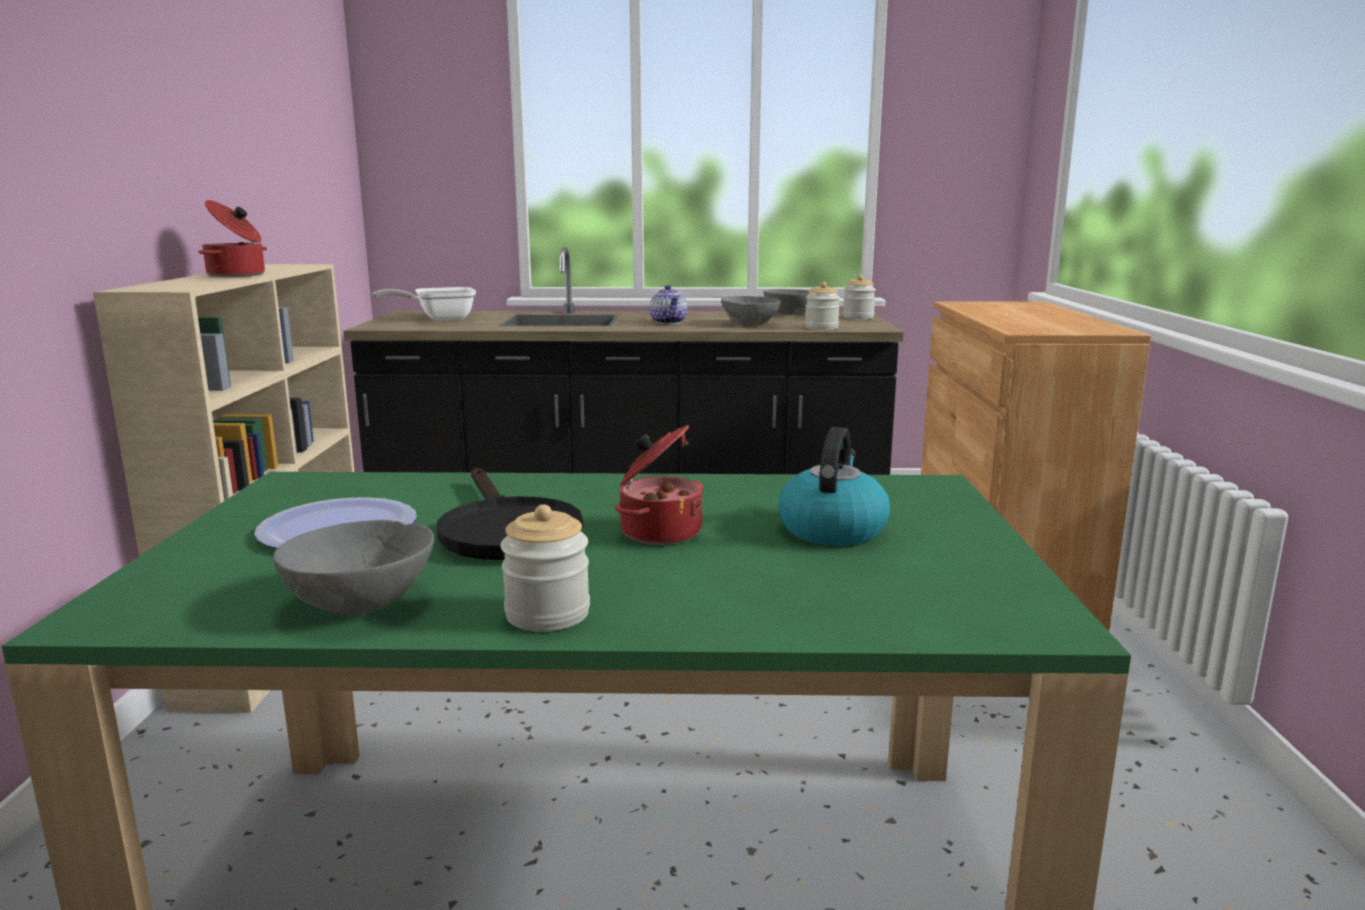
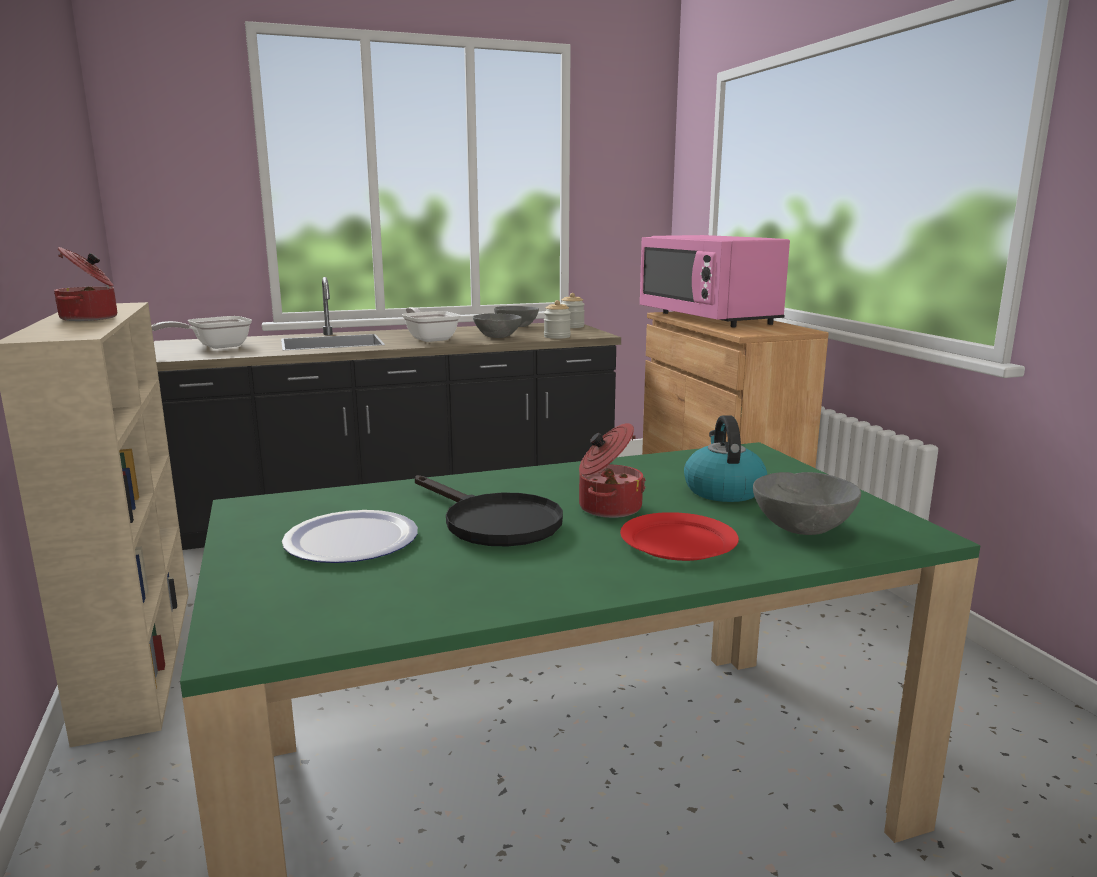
camera: 20 degrees left, 0 degrees up
(361, 602) = (453, 593): grey bowl -> grey bowl (802, 527)
(547, 614) = (607, 578): jar -> none
(669, 322) = (430, 339): teapot -> frying pan
(691, 584) = (678, 542): none -> red plate
(1003, 311) = (708, 318): none -> pink microwave

